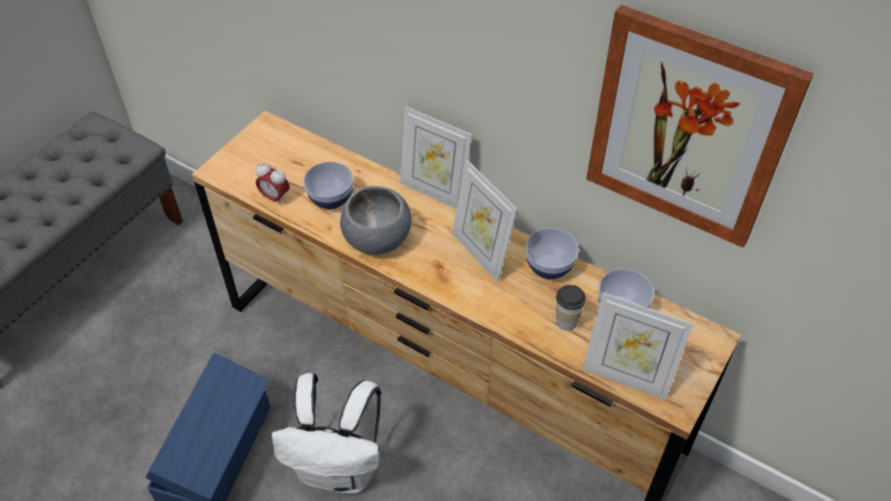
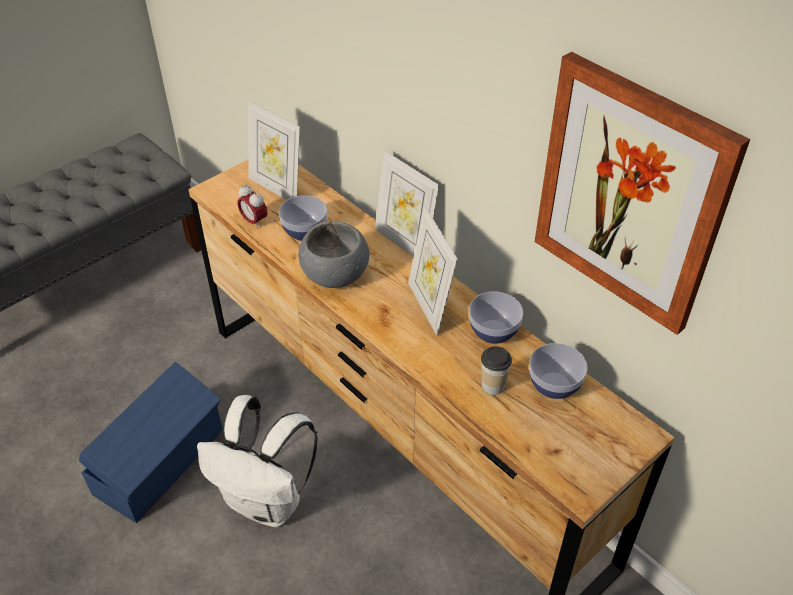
camera: 15 degrees right, 5 degrees down
(626, 377) = (536, 452): picture frame -> picture frame (277, 188)

